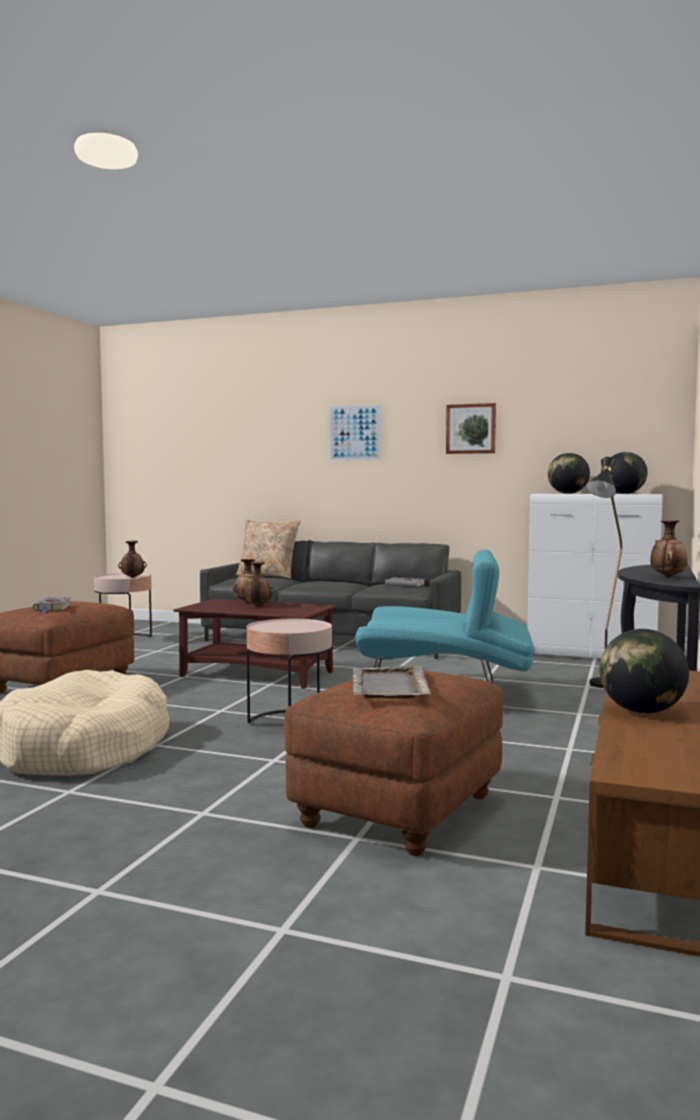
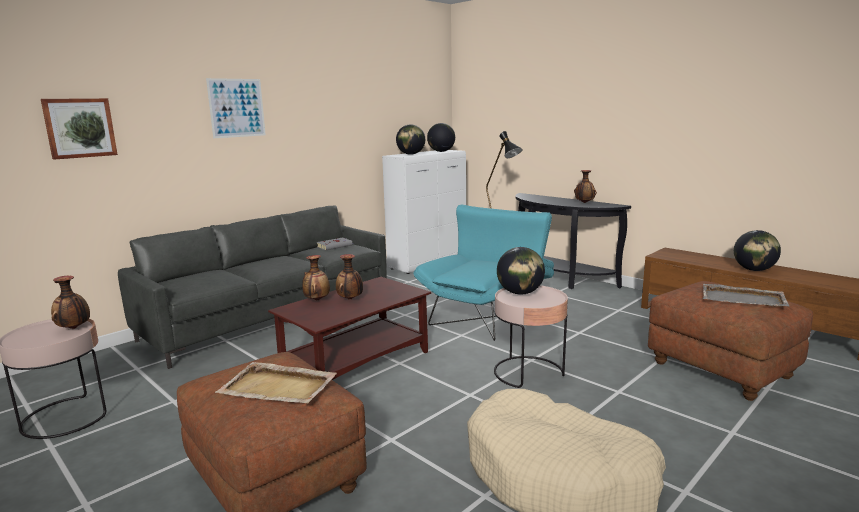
camera: 65 degrees left, 10 degrees up
(53, 608) = (279, 387): grey book -> beige tray
(268, 576) = (185, 274): beige pillow -> none
(298, 624) = (520, 293): none -> globe
(471, 429) = (335, 105): picture -> picture (80, 128)

